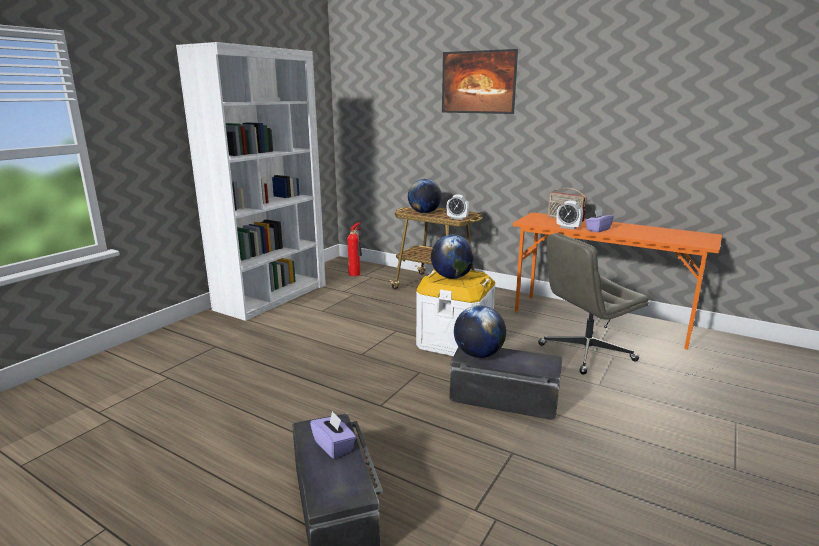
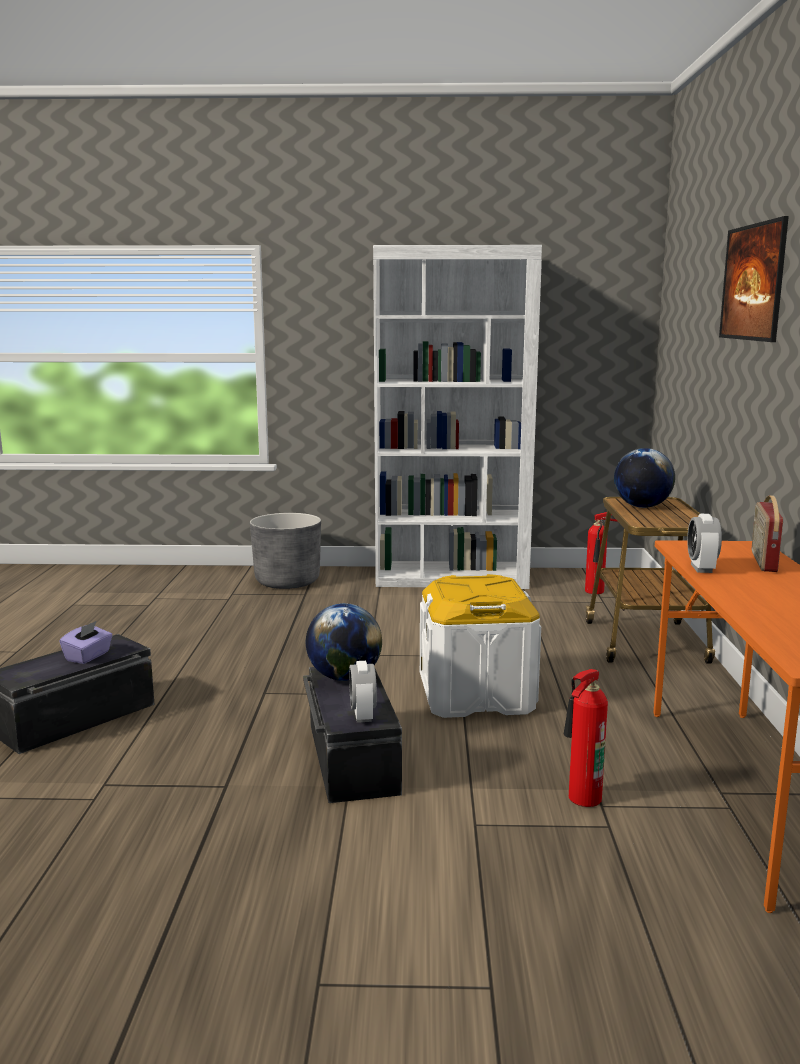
camera: 60 degrees right, 5 degrees down
(175, 346) = (287, 581): none -> grey planter
(452, 277) = (470, 586): globe -> none
(457, 218) = (645, 522): alarm clock -> alarm clock (363, 715)
(585, 353) = (580, 798): grey office chair -> fire extinguisher
(597, 230) = (733, 585): purple tissue box -> none

